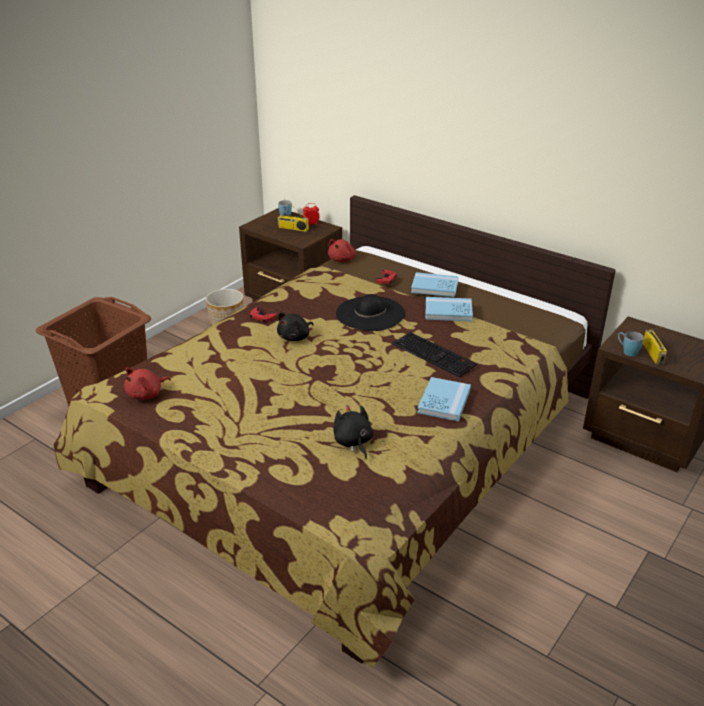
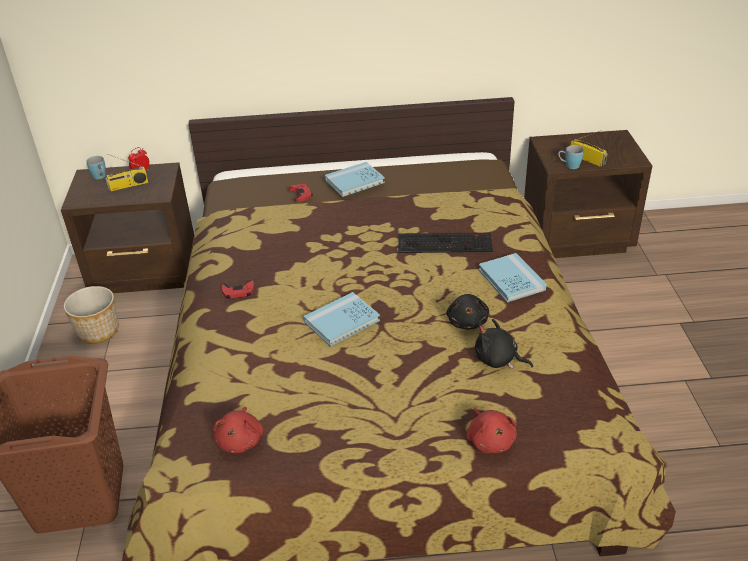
camera: 40 degrees left, 5 degrees up
(295, 337) = (302, 294): black plush toy -> black plush toy (467, 321)
(342, 259) = (223, 195): red plush toy -> red plush toy (490, 440)
(370, 313) = (337, 234): black hat -> none
(448, 311) = (399, 198): blue book -> blue book (342, 321)

